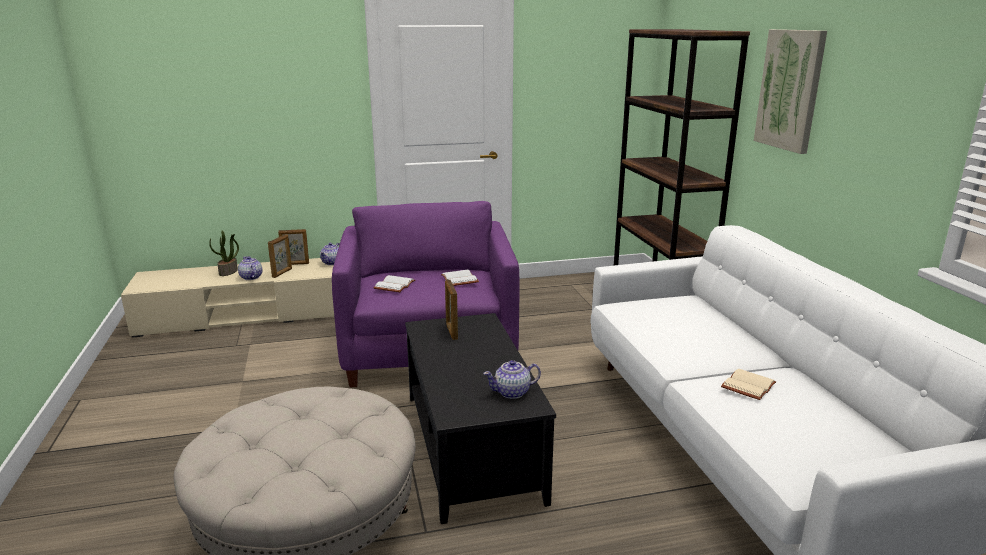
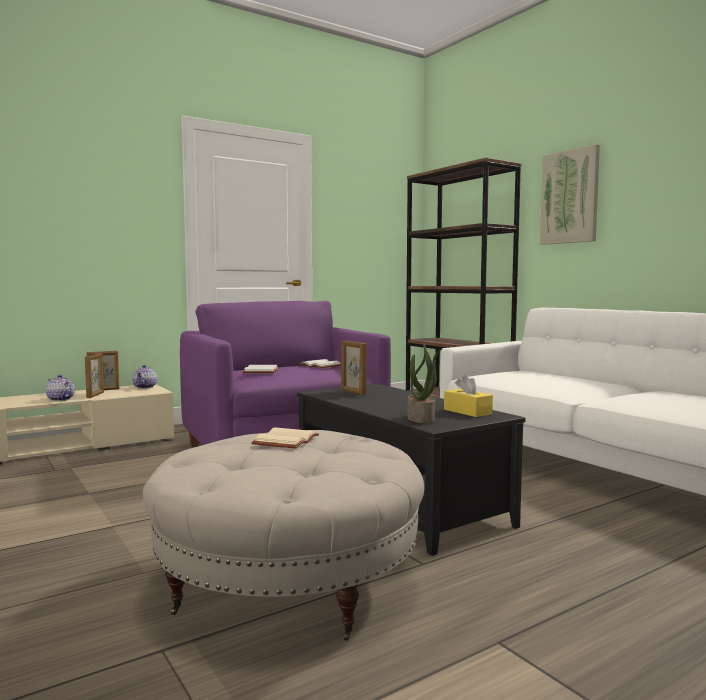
camera: 20 degrees left, 15 degrees down
(228, 272) = (27, 398): potted plant -> potted plant (421, 418)
(512, 392) = (467, 412): teapot -> yellow tissue box
(747, 385) = (645, 394): beige book -> beige book (285, 440)

